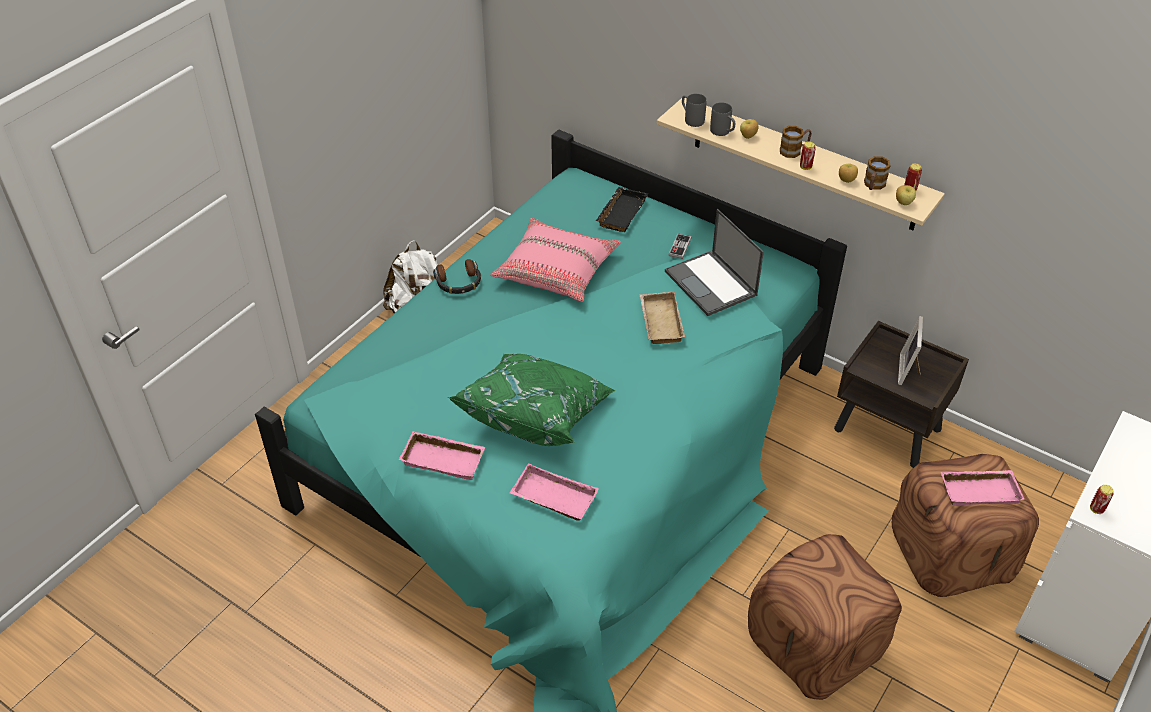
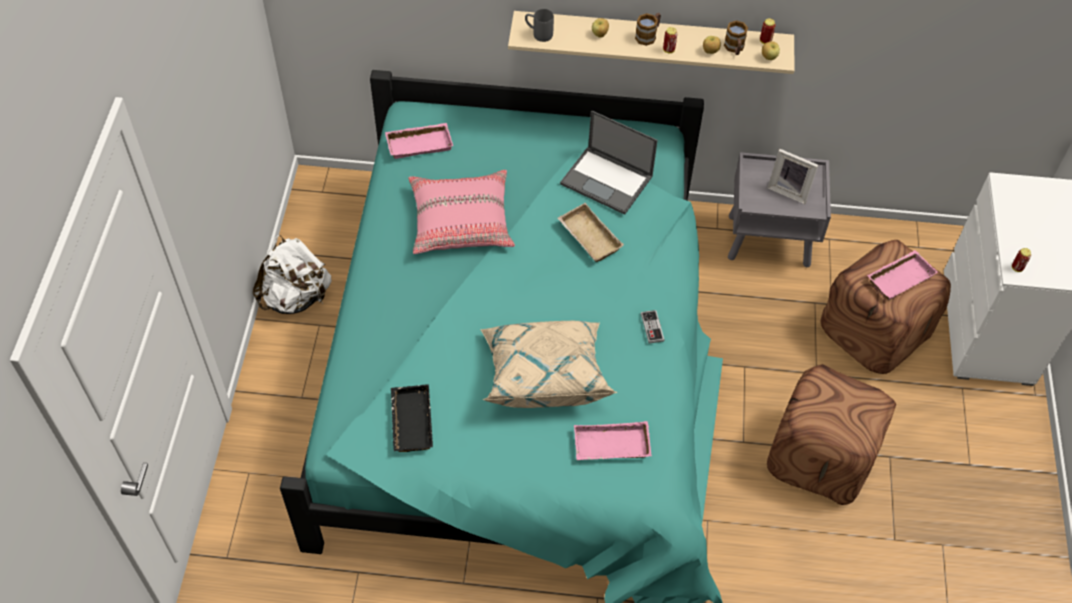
camera: 30 degrees left, 10 degrees up
(445, 458) = (496, 453): pink tray -> pink tray (420, 143)
(458, 282) = (380, 271): headphones -> none
(536, 414) = (544, 374): green pillow -> beige pillow
(620, 212) = (478, 136): black tray -> black tray (409, 421)
(680, 247) = (556, 153): game controller -> game controller (652, 327)
(723, 132) = (576, 38): grey mug -> none
(888, 430) = (770, 240): brown nightstand -> grey nightstand
(909, 371) = (789, 190): picture frame -> picture frame turned 45 degrees counterclockwise

